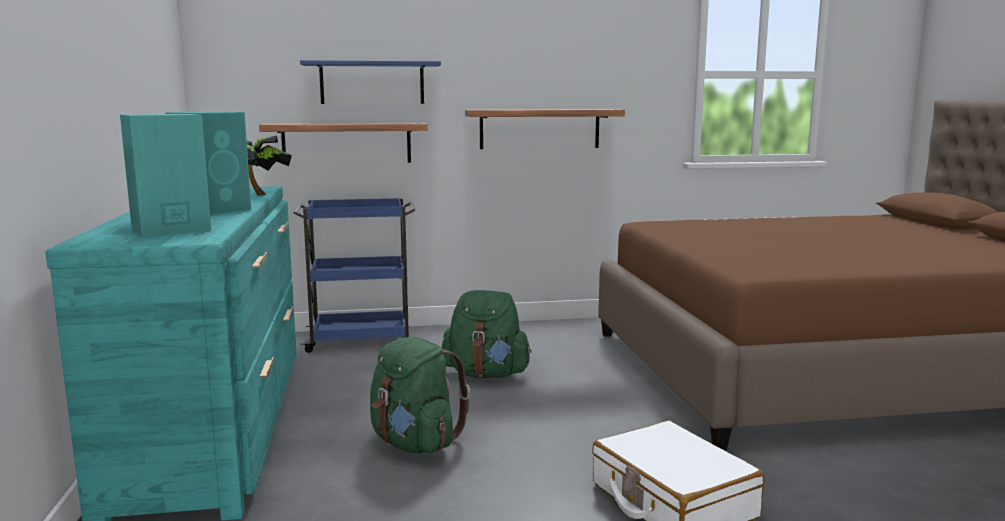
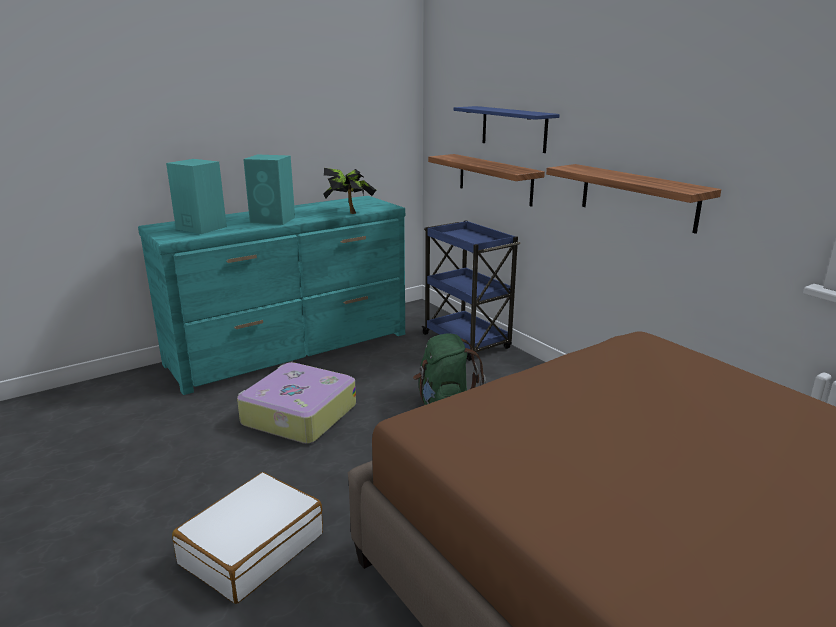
camera: 65 degrees right, 10 degrees up
(414, 443) = (298, 415): green backpack -> suitcase

